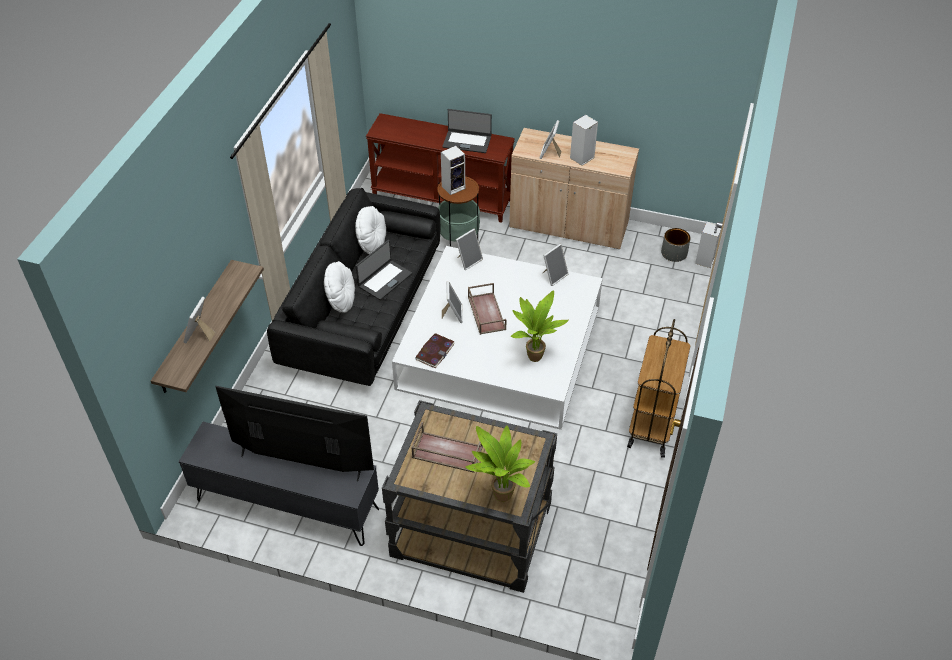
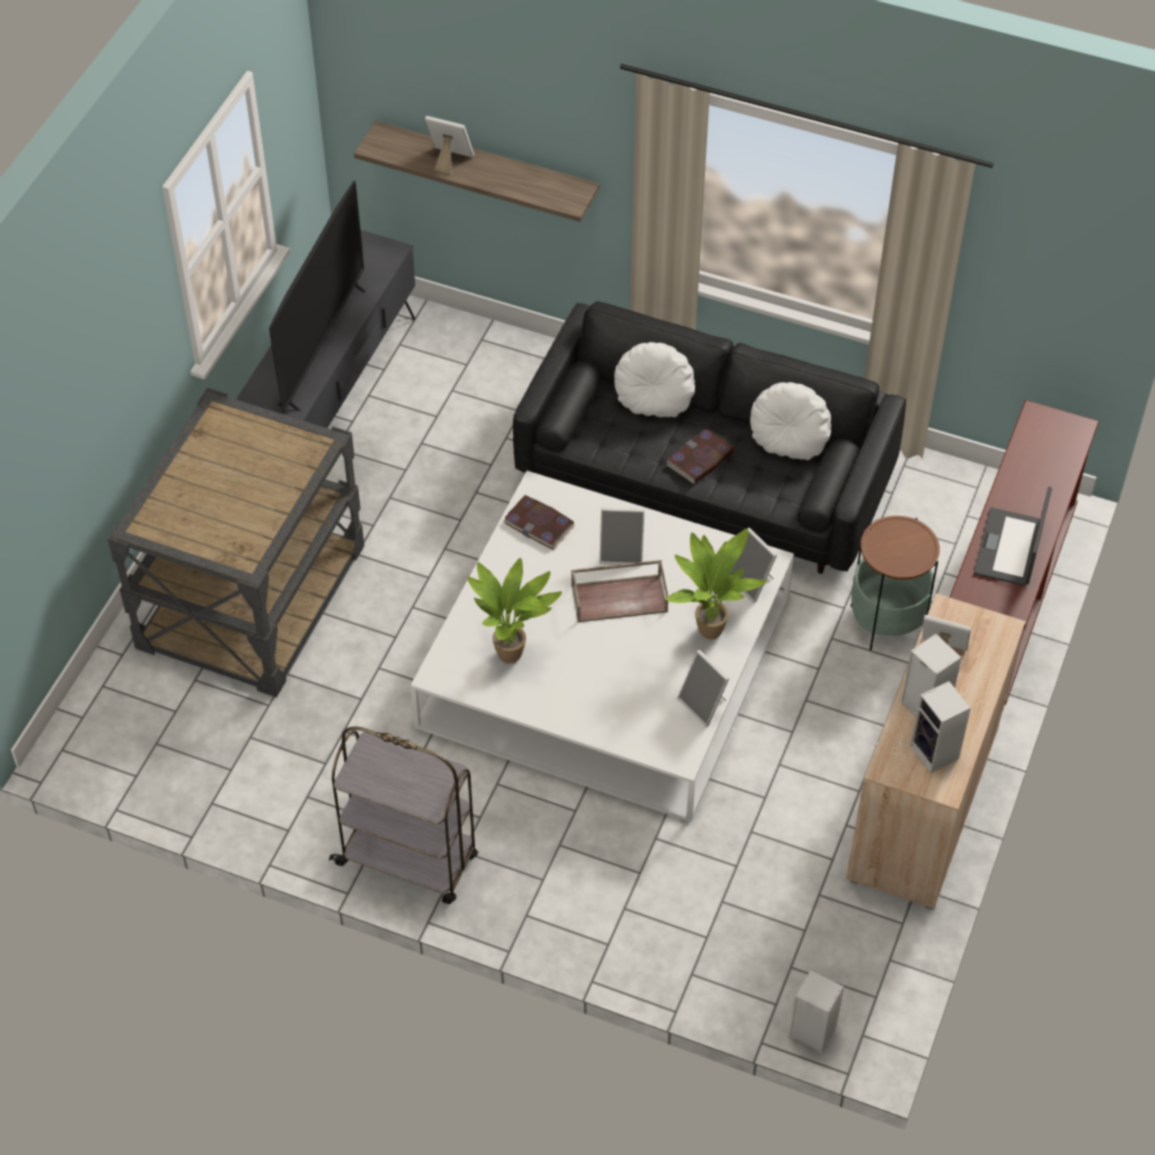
camera: 95 degrees right, 5 degrees up
(384, 280) = (700, 459): laptop -> book
(446, 452) = (251, 458): brown tray -> none
(454, 187) = (904, 540): speaker -> speaker (936, 753)
(500, 497) = (161, 512): potted plant -> potted plant (708, 628)
(652, 422) = (408, 861): brown cart -> grey cart
(673, 253) = (834, 977): grey planter -> none

